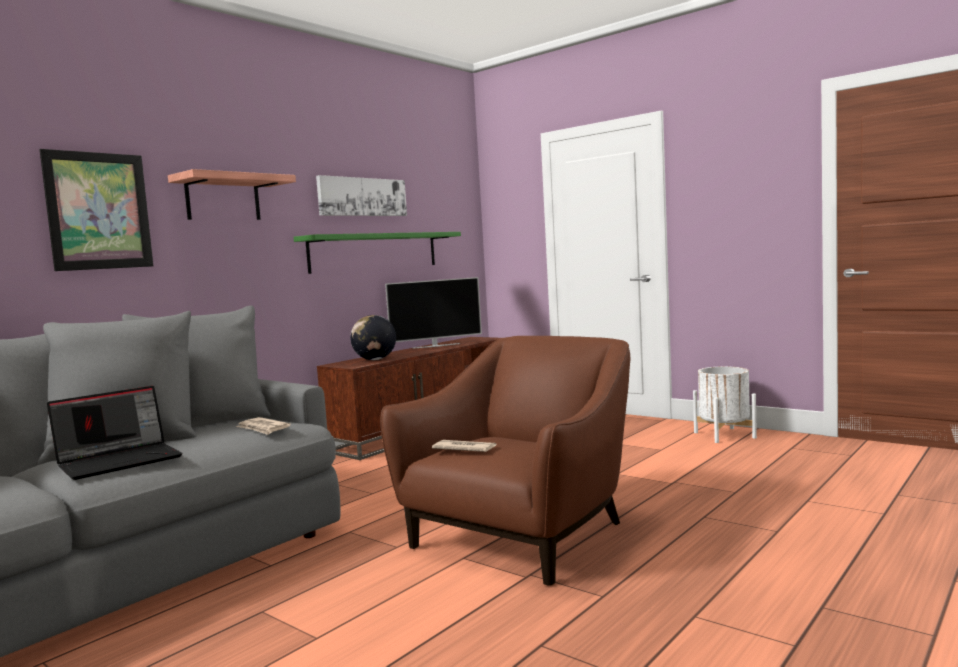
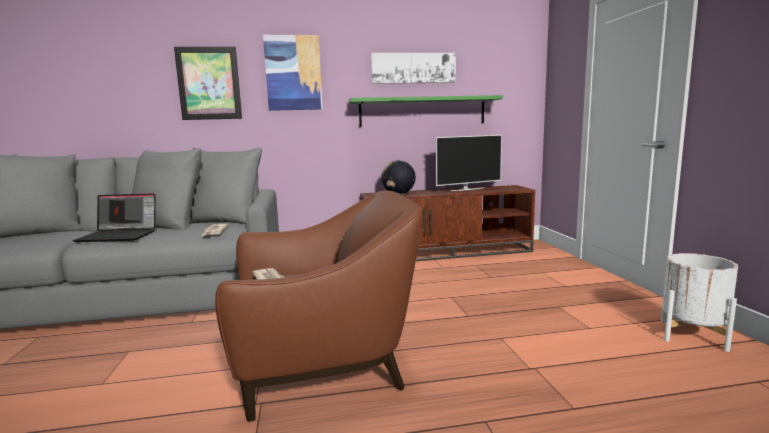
camera: 40 degrees right, 5 degrees up
(223, 198) = (293, 73): shelf -> picture
(436, 346) = (467, 189): television -> television turned 45 degrees counterclockwise

